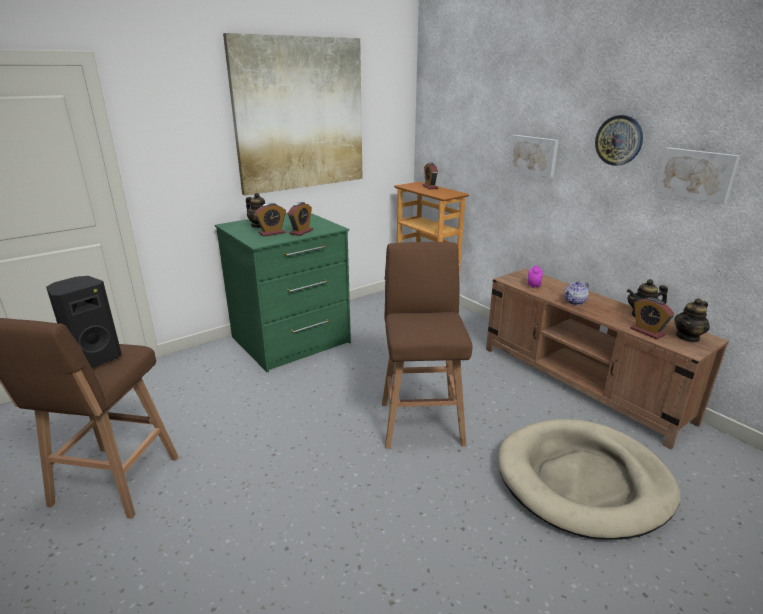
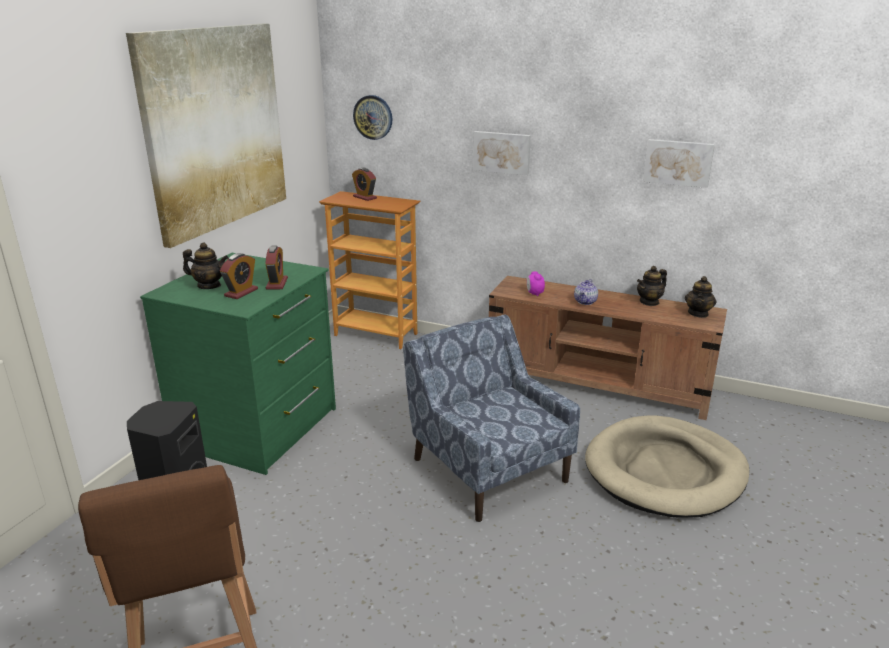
camera: 30 degrees left, 0 degrees up
(421, 421) = (488, 468): brown stool -> blue armchair
(619, 140) = (598, 133): wall clock -> wall clock (373, 117)
(647, 332) = (666, 316): alarm clock -> none

